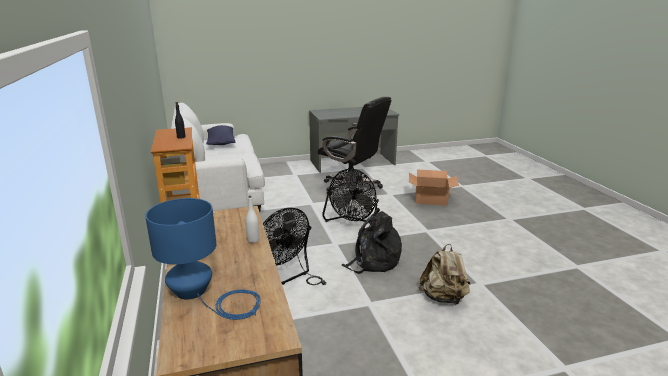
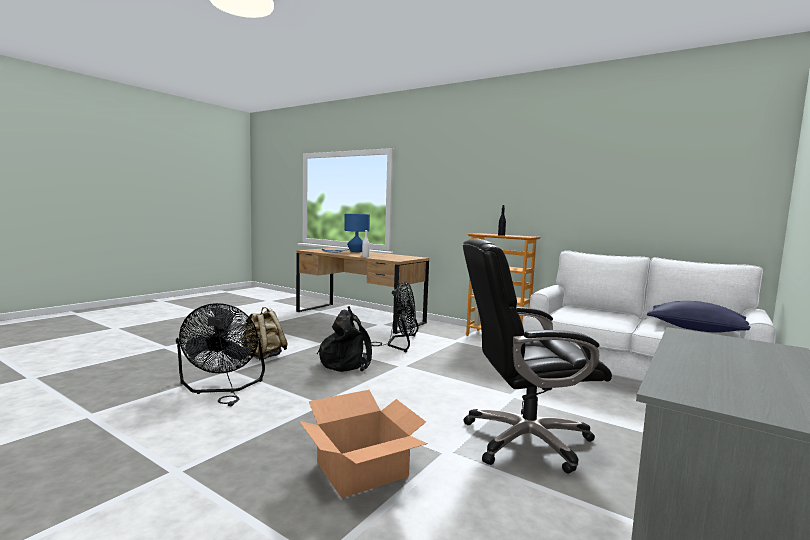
camera: 140 degrees right, 15 degrees down
(352, 222) = (421, 387): black fan -> black fan (221, 388)

